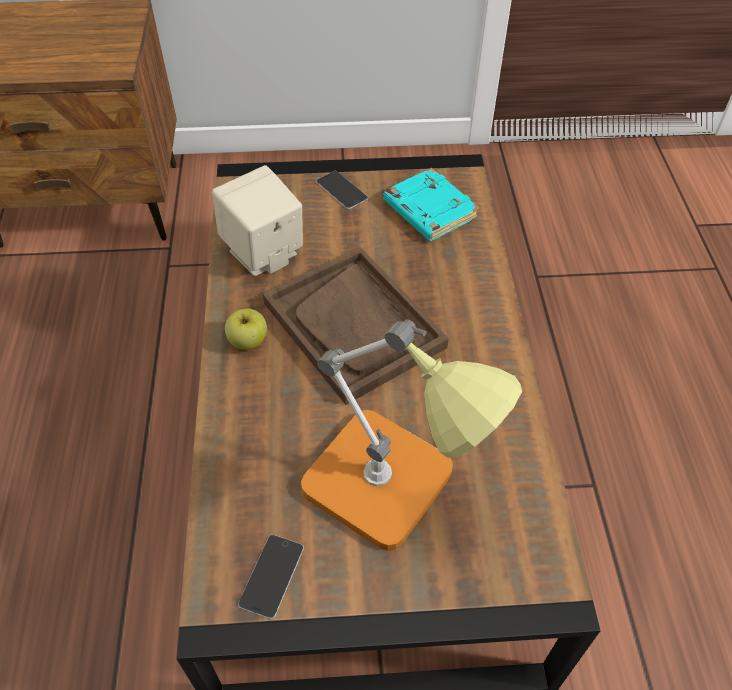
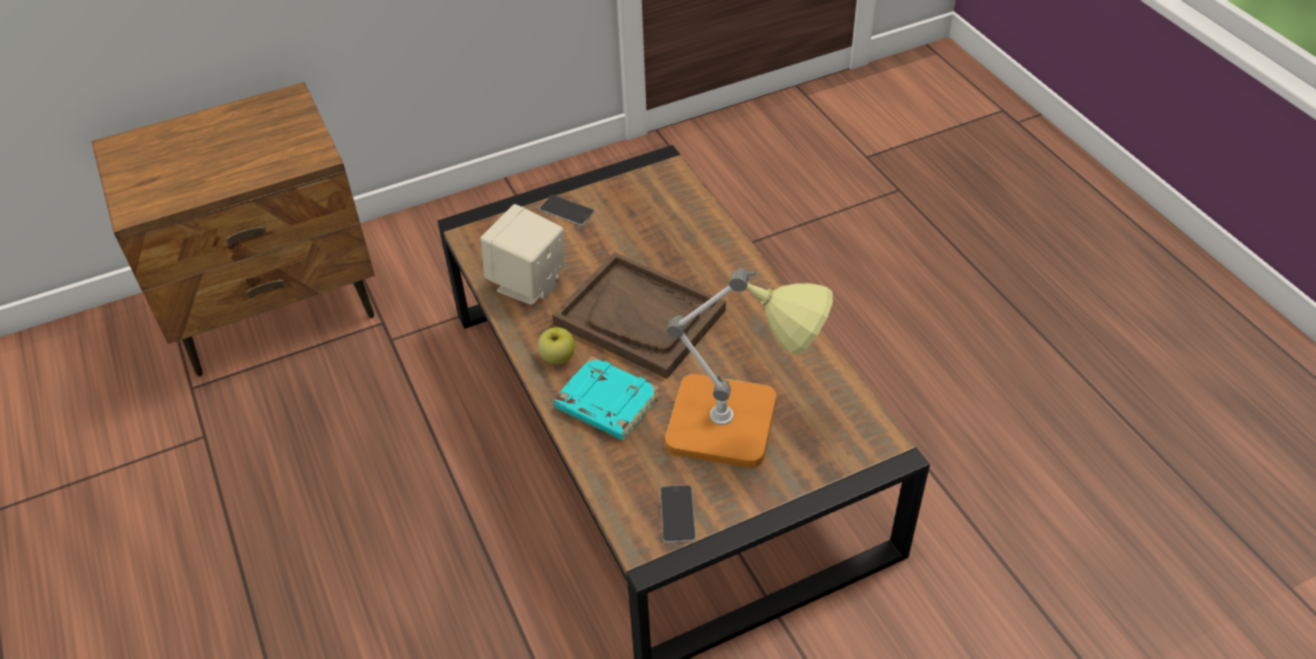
camera: 20 degrees left, 5 degrees down
(428, 210) = (652, 206): turquoise book -> turquoise book (605, 404)

